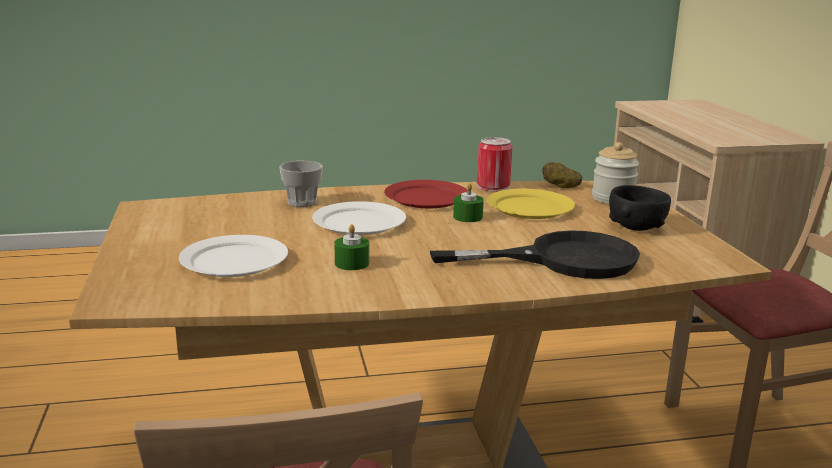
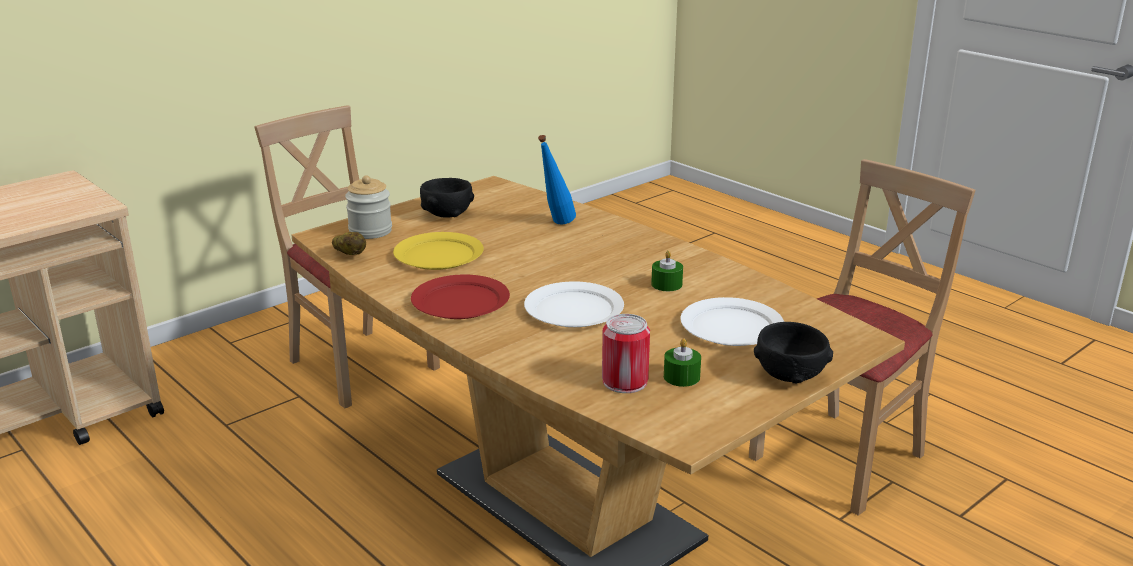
camera: 120 degrees left, 5 degrees up
(132, 253) = (789, 375): none -> black bowl
(302, 202) = (552, 355): cup -> none
(467, 217) = (498, 272): green candle -> green candle (681, 377)
(493, 186) = (383, 282): can -> can (625, 381)
(563, 260) = (556, 225): black frying pan -> blue bottle

